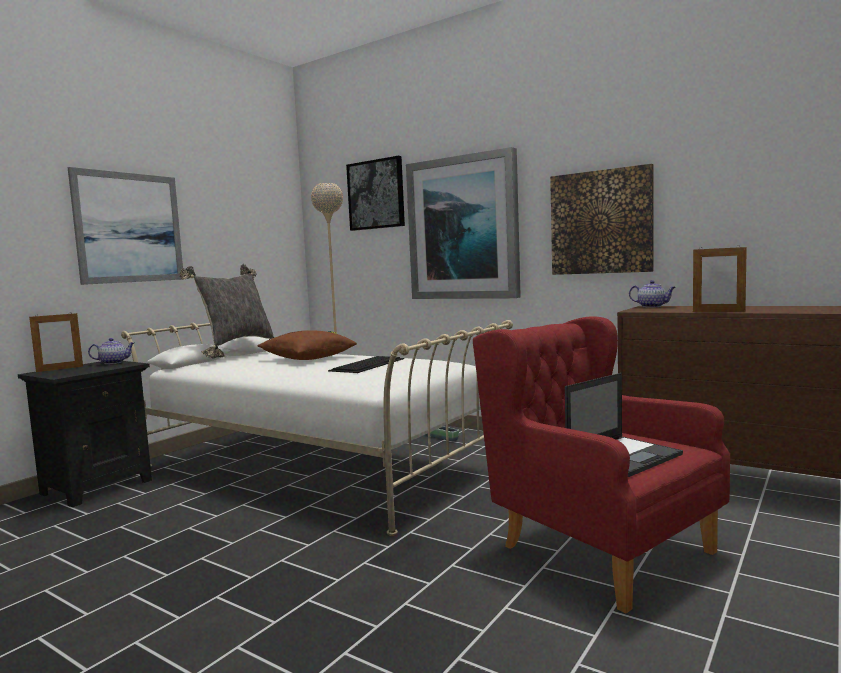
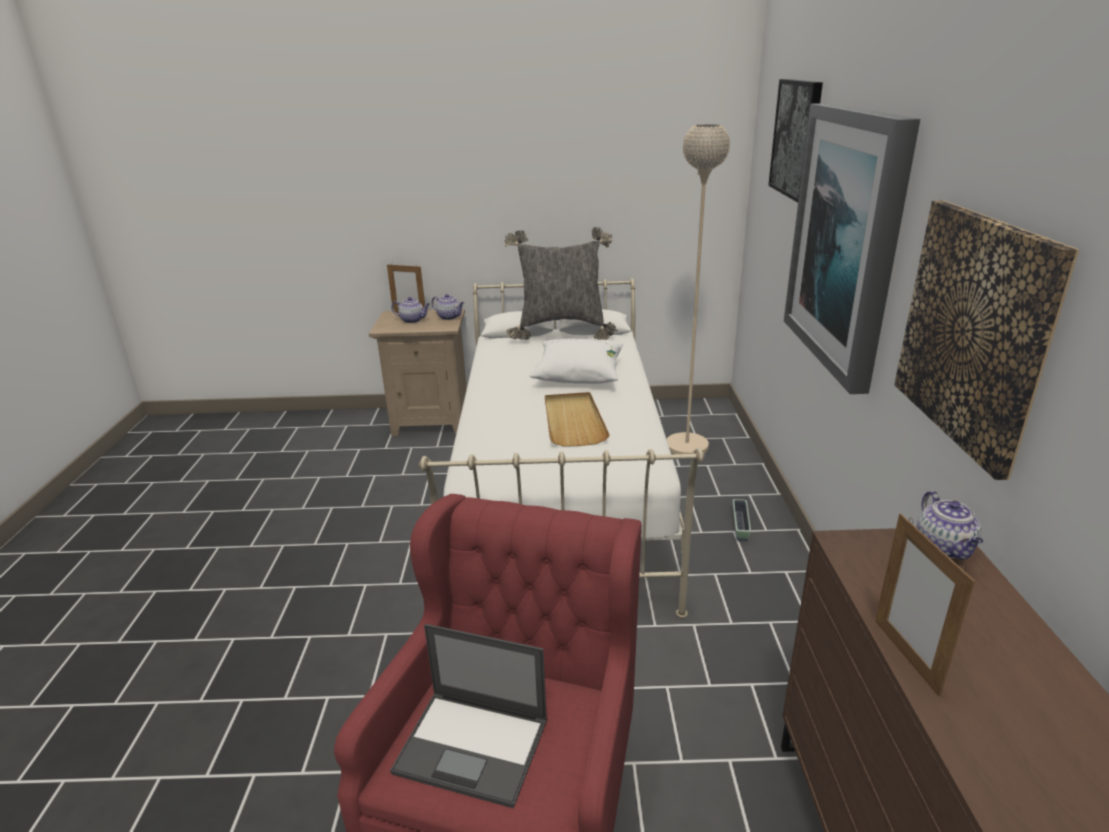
camera: 55 degrees right, 20 degrees up
(79, 369) = (413, 320): none -> teapot
(99, 487) = (431, 421): black nightstand -> beige nightstand
(129, 228) = (490, 173): picture -> none
(308, 358) = (578, 375): brown pillow -> white pillow
(368, 364) = (573, 421): keyboard -> beige tray

